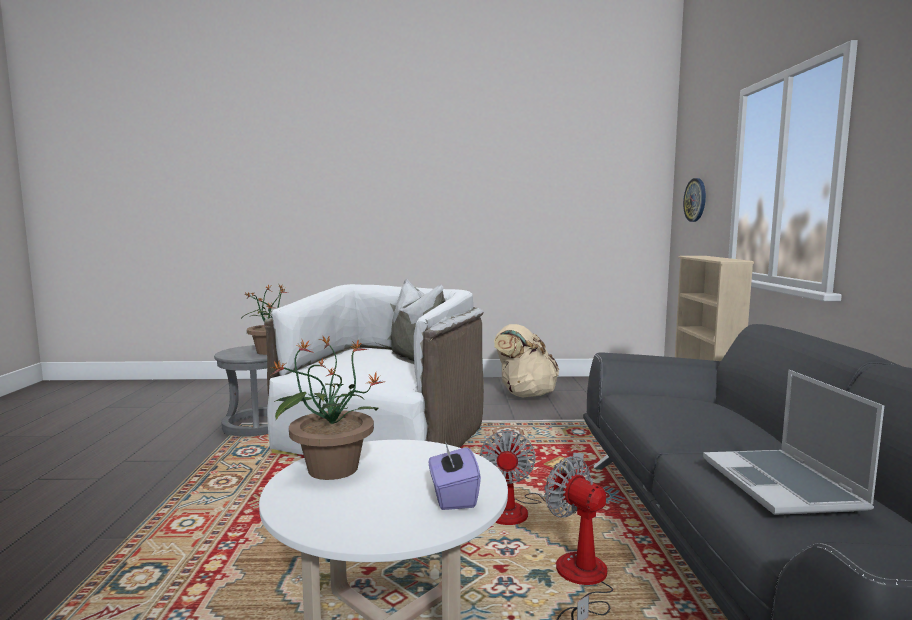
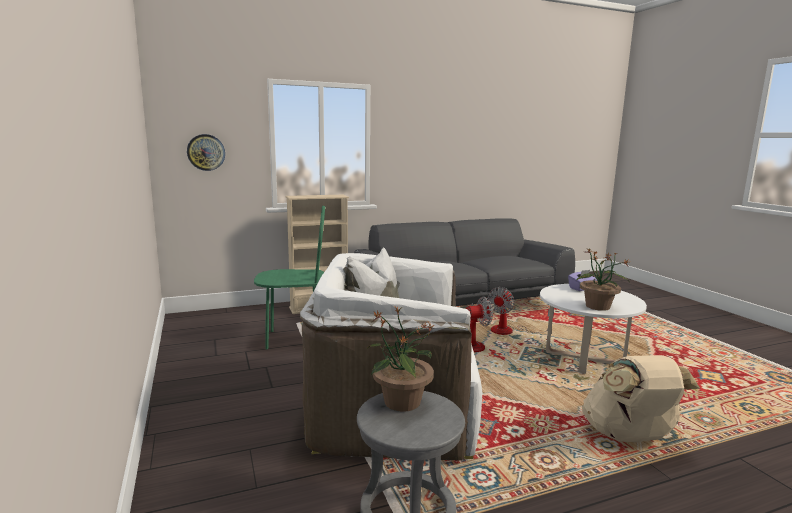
camera: 110 degrees left, 5 degrees up
(524, 394) = (231, 362): beige backpack -> beige backpack (629, 437)
(578, 416) = (294, 339): none -> green chair
(783, 484) = (510, 258): laptop -> none

